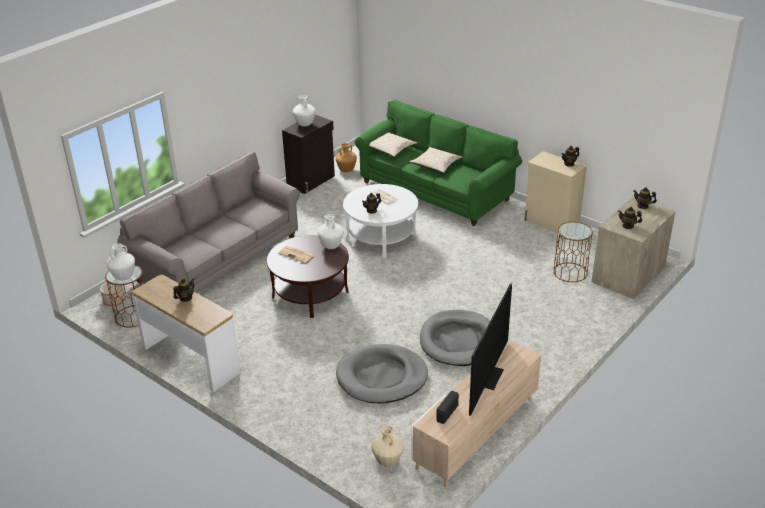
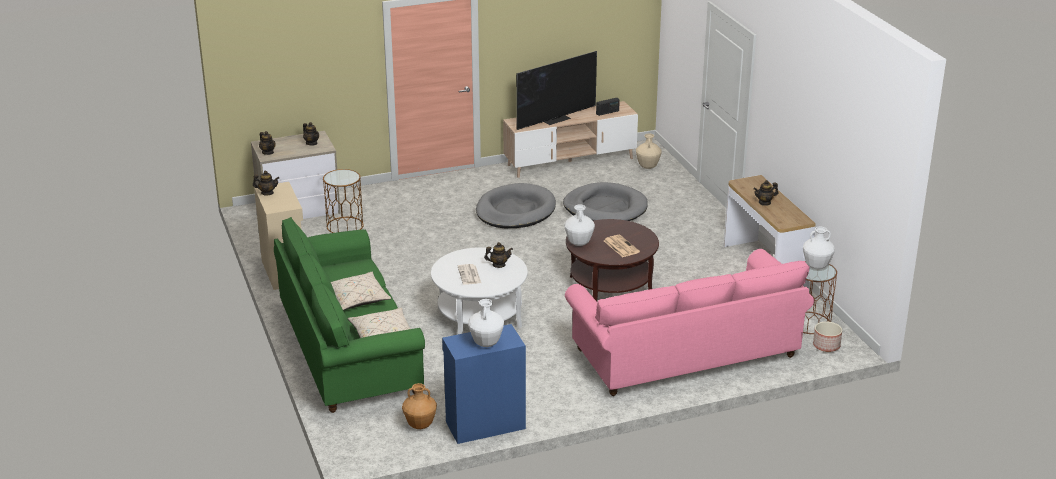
camera: 150 degrees left, 5 degrees down
(218, 259) = (684, 354): grey sofa -> pink sofa
(311, 181) = (484, 424): black cabinet -> blue cabinet

